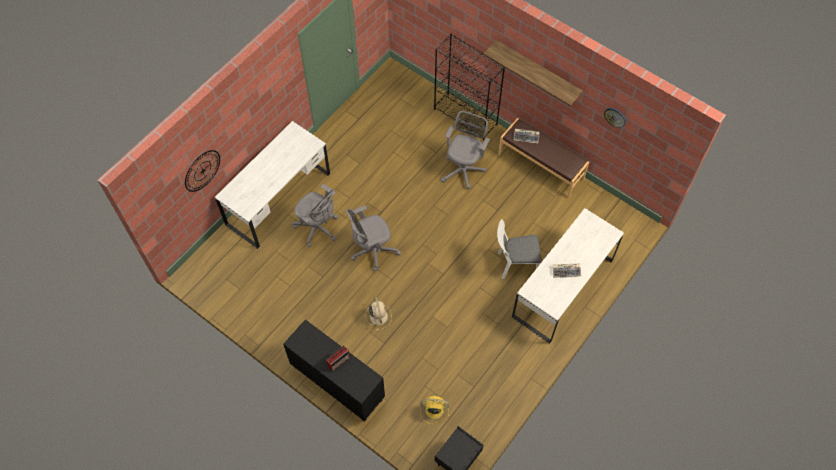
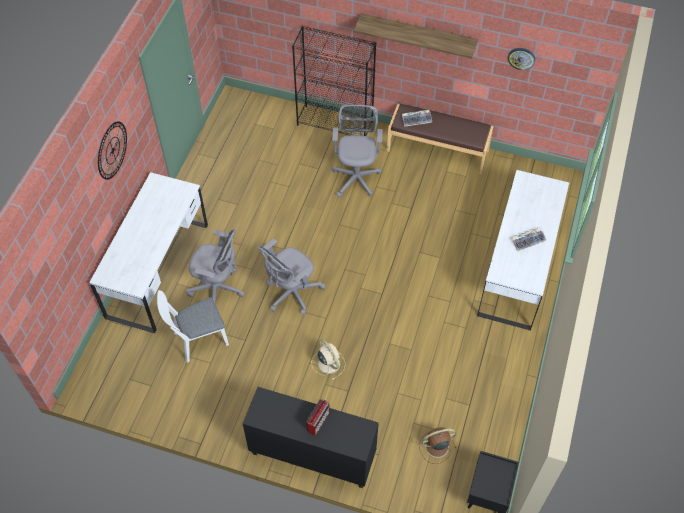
camera: 20 degrees left, 5 degrees down
(202, 170) = (71, 249): wall clock -> wall clock (112, 150)
(433, 410) = (435, 447): yellow fan -> brown fan
(514, 264) = (454, 259): white chair -> white chair (197, 340)

